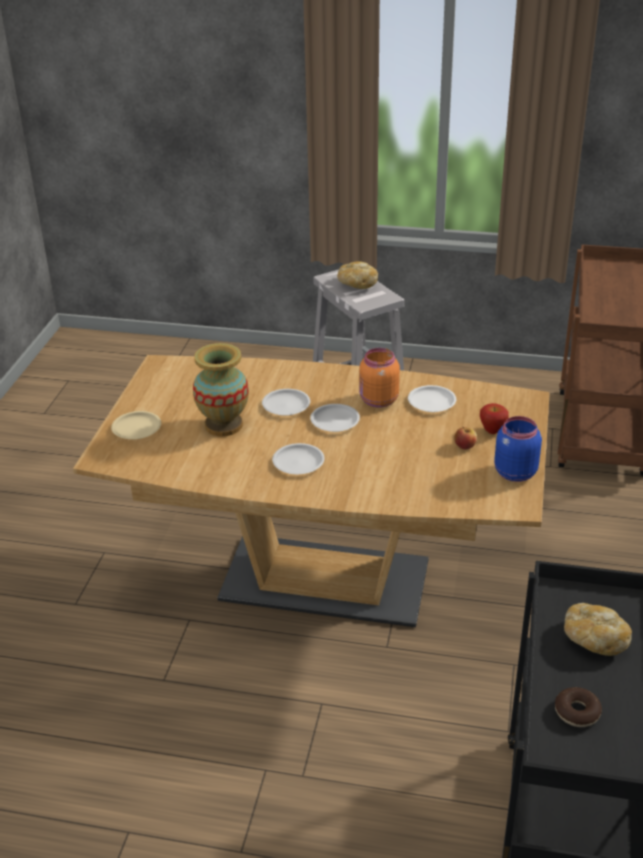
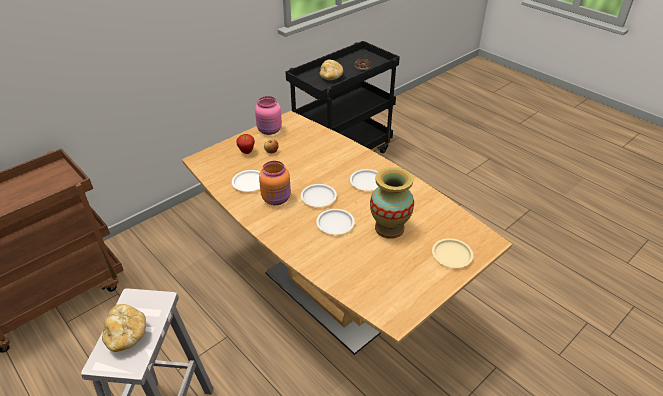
camera: 145 degrees left, 5 degrees up
(514, 472) = (270, 130): blue jar -> pink jar

